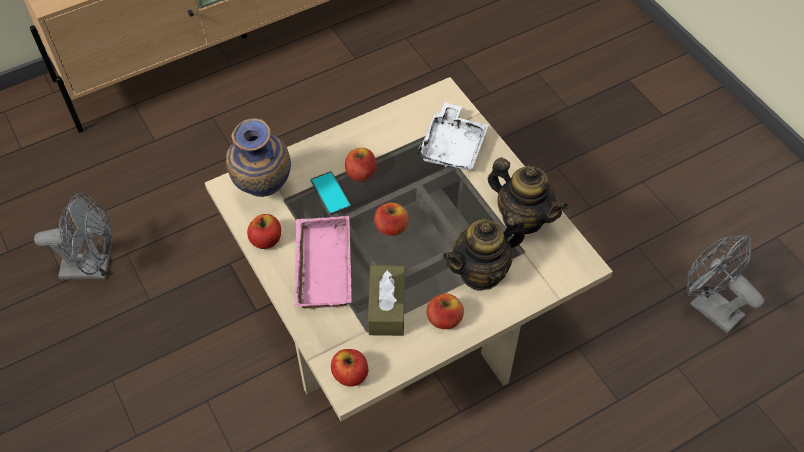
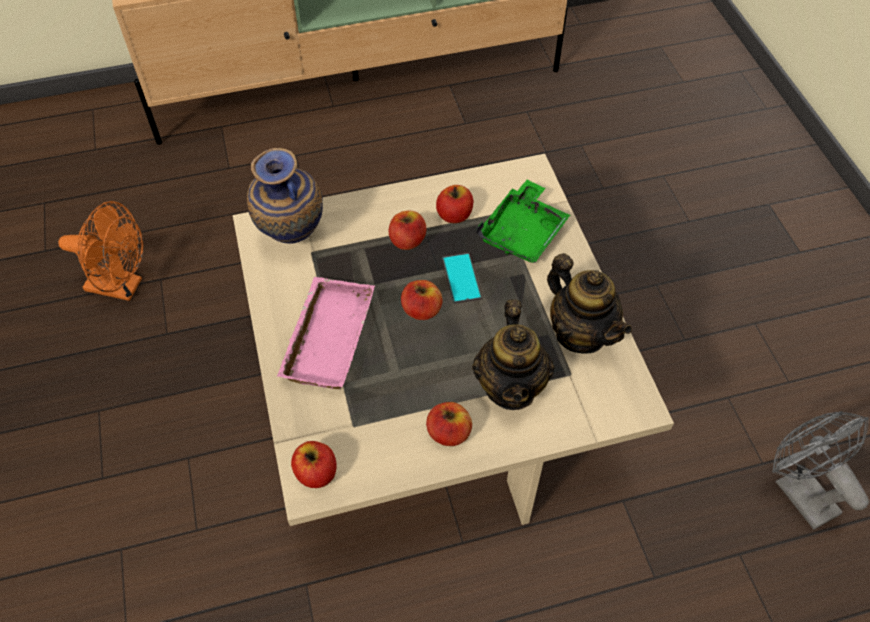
camera: 15 degrees right, 0 degrees up
(93, 268) = (122, 286): grey fan -> orange fan
(266, 240) = (276, 293): apple -> apple (454, 215)
(330, 193) = (365, 256): phone -> phone (461, 278)
(387, 307) = (385, 402): brown tissue box -> none
(453, 147) = (523, 232): white tray -> green tray
(481, 272) = (511, 387): teapot -> teapot turned 75 degrees counterclockwise

